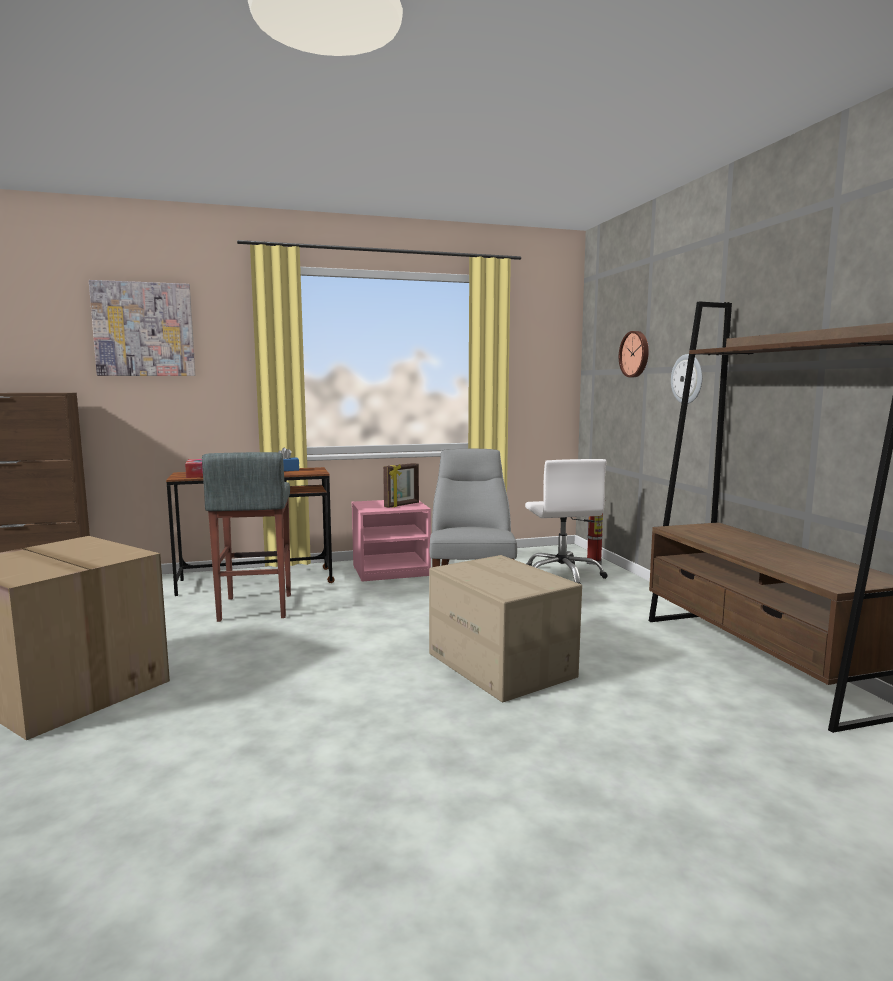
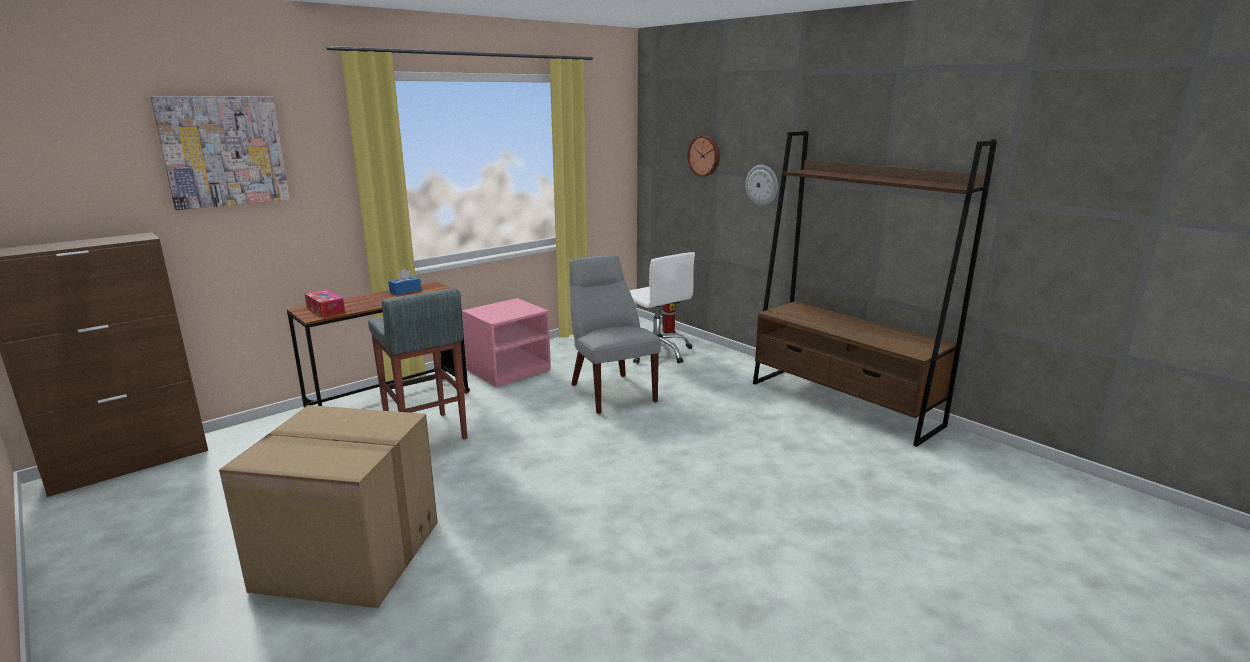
camera: 25 degrees left, 10 degrees up
(402, 505) = (517, 309): picture frame -> none
(502, 665) = (688, 444): cardboard box -> none

